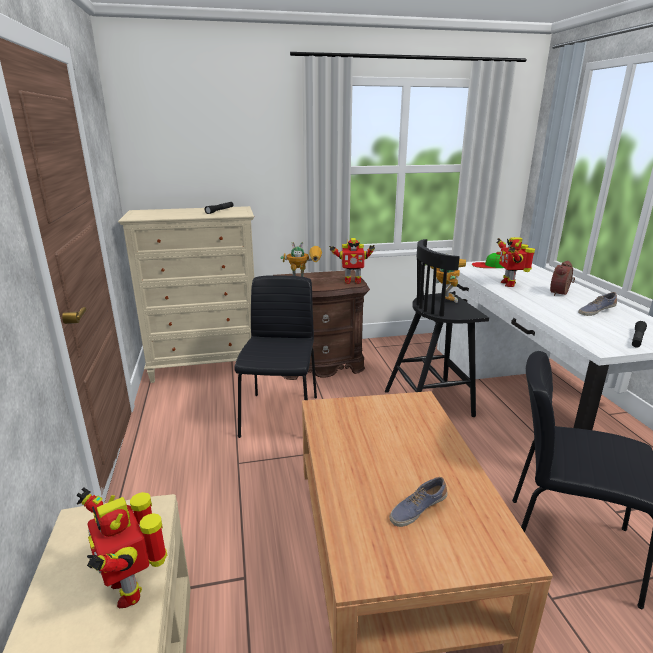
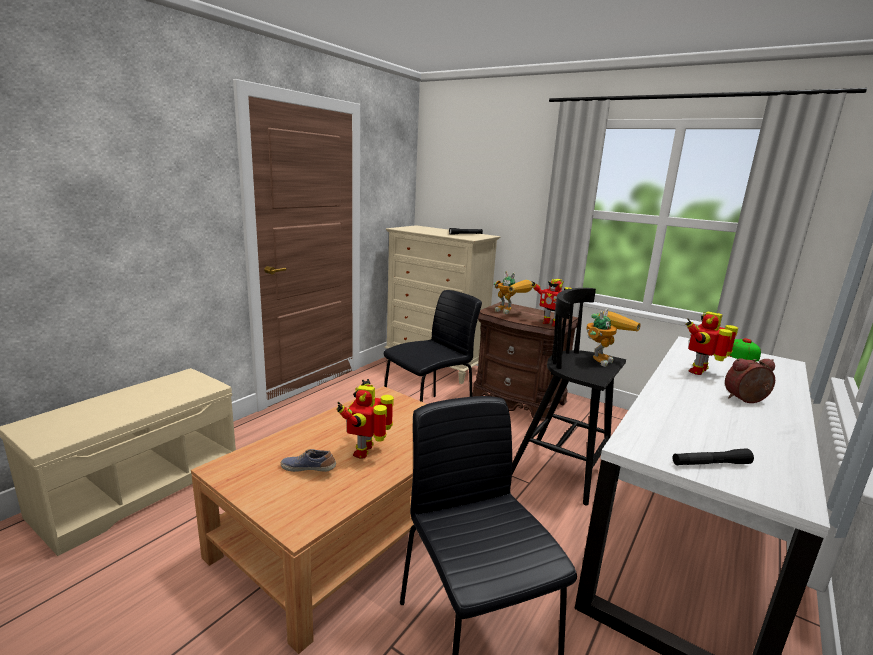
camera: 45 degrees right, 5 degrees down
(130, 587) = (149, 405): toy robot -> toy robot (366, 451)
(595, 311) = (739, 427): shoe -> none

